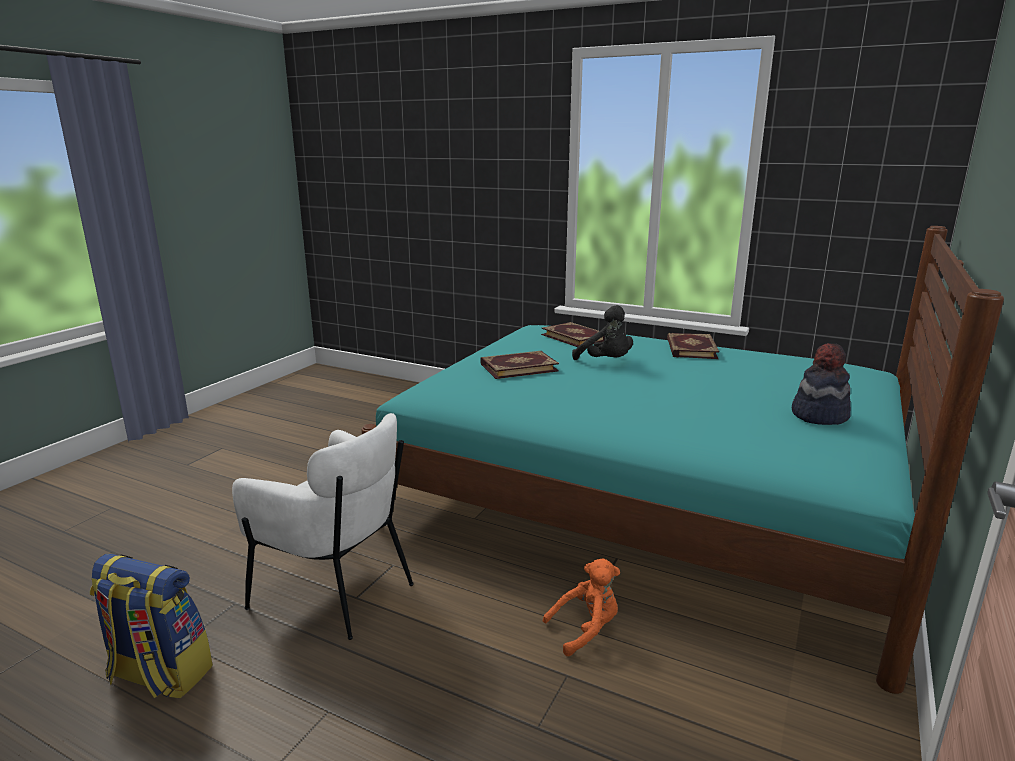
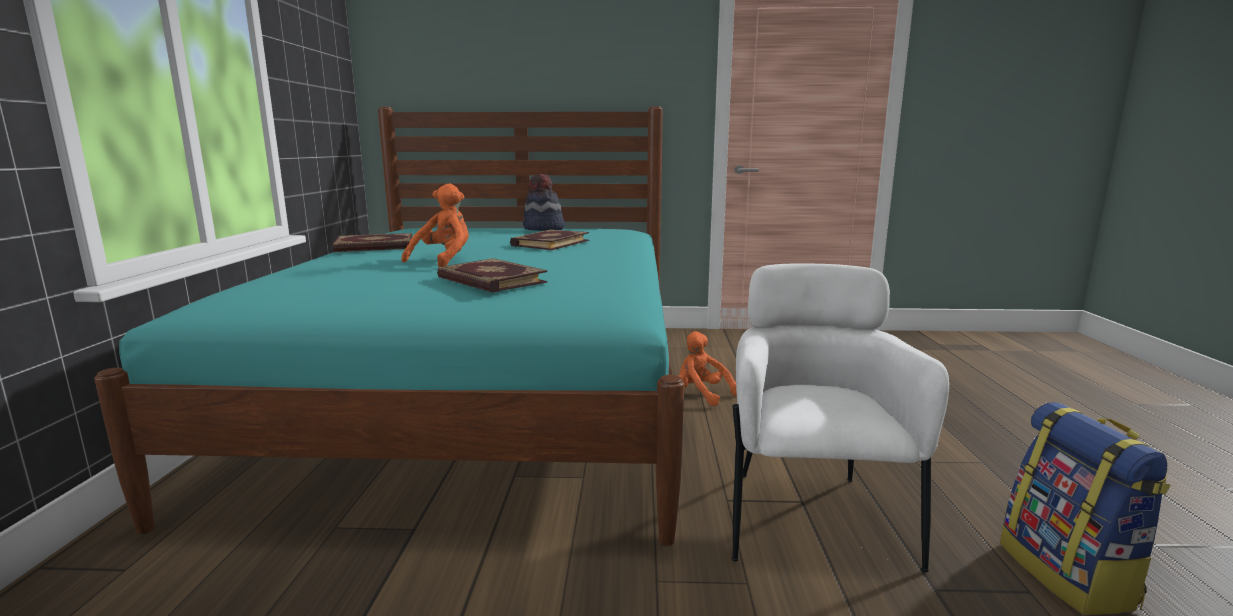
camera: 115 degrees left, 5 degrees down
(576, 337) = (321, 275): book -> book (550, 243)
(606, 362) = (444, 261): black plush toy -> orange plush toy

